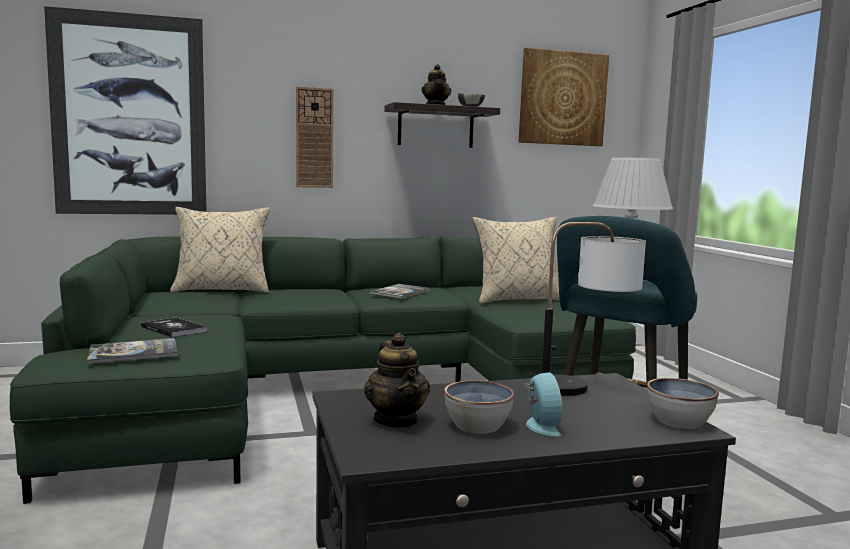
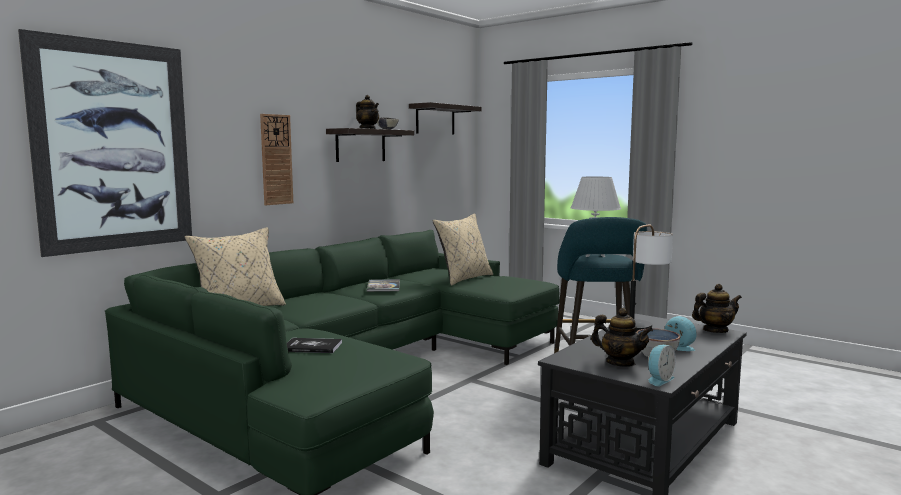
camera: 35 degrees left, 0 degrees up
(133, 352) = (344, 369): book -> none
(380, 454) = (659, 379): none -> alarm clock
(562, 98) = (435, 120): picture -> shelf
(678, 421) = (715, 330): bowl -> teapot

